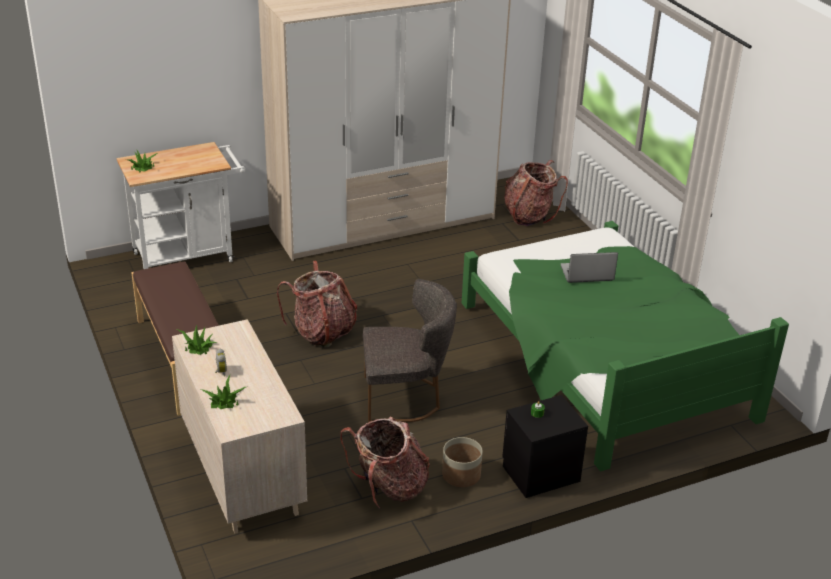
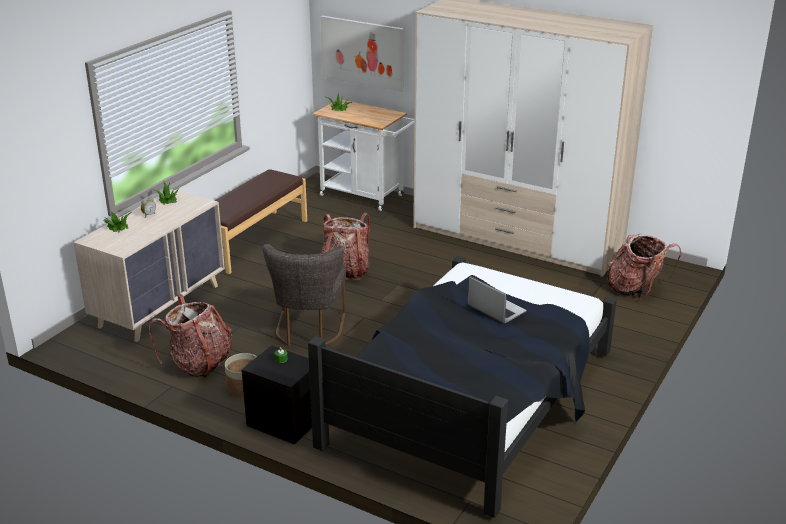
camera: 55 degrees right, 5 degrees down
(145, 91) = (363, 53): none -> picture
(406, 398) = (309, 331): grey chair -> grey chair turned 45 degrees clockwise
(603, 362) = (473, 400): green bed -> black bed

